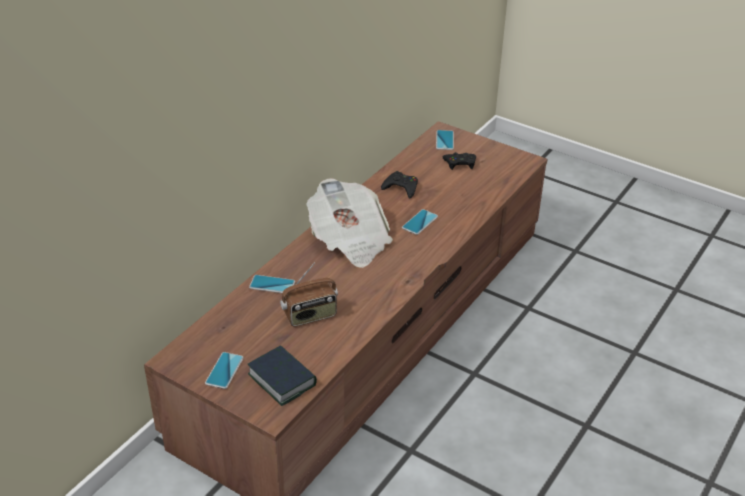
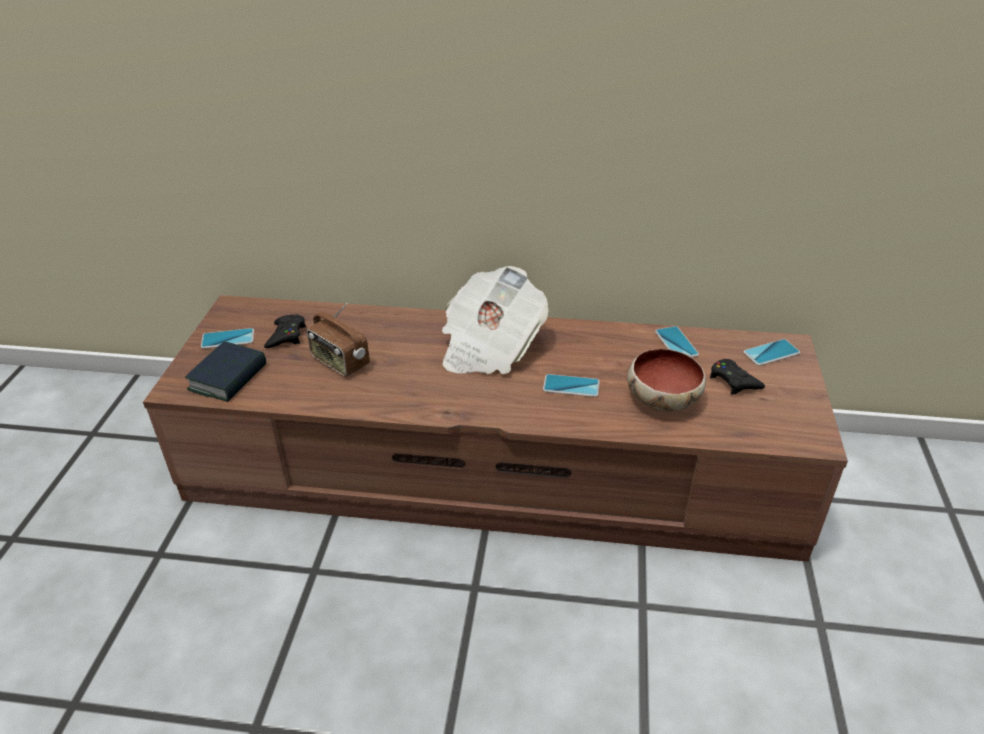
camera: 65 degrees right, 0 degrees up
(272, 285) = (375, 322): phone -> phone (676, 343)
(401, 188) = (628, 351): black game controller -> black game controller (286, 335)
(456, 194) = (661, 398): none -> bowl

